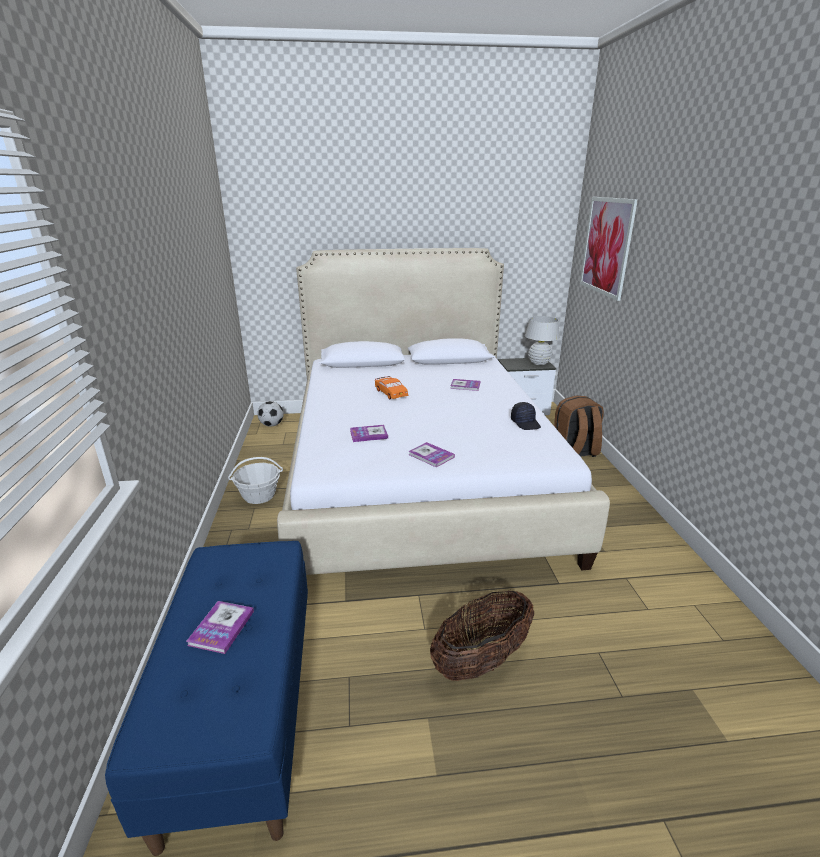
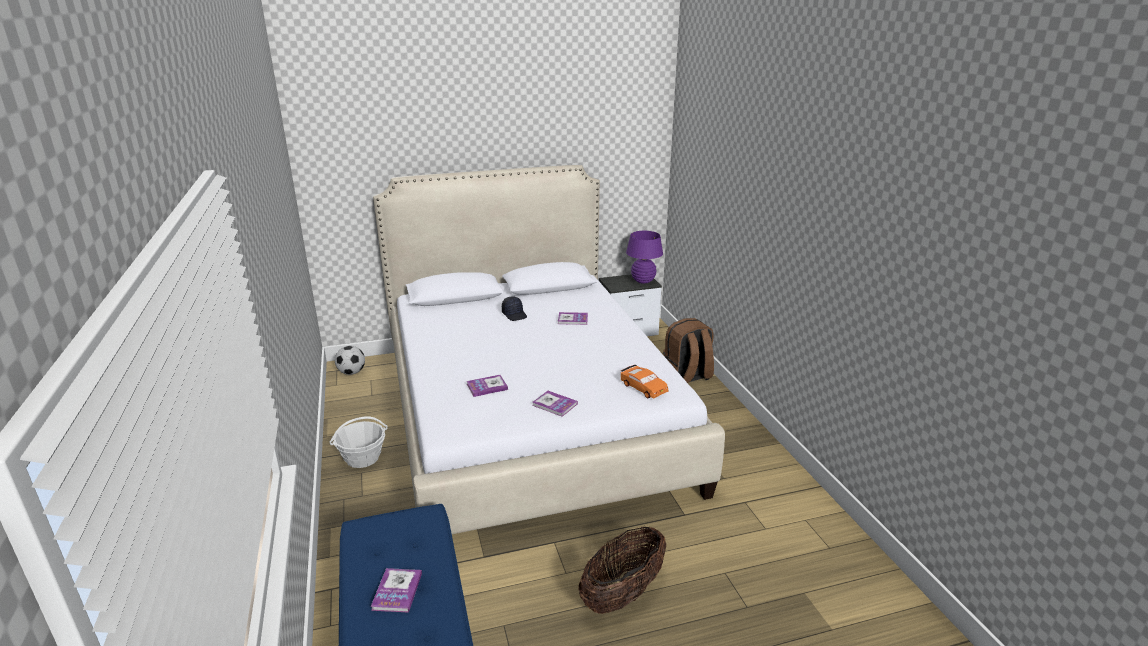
camera: 10 degrees left, 0 degrees up
(391, 393) = (497, 334): orange toy car -> orange toy car (643, 387)
(525, 423) = (640, 359): black cap -> black cap (514, 314)
(538, 363) = (643, 281): white table lamp -> purple table lamp
(606, 246) = (703, 165): picture -> none

